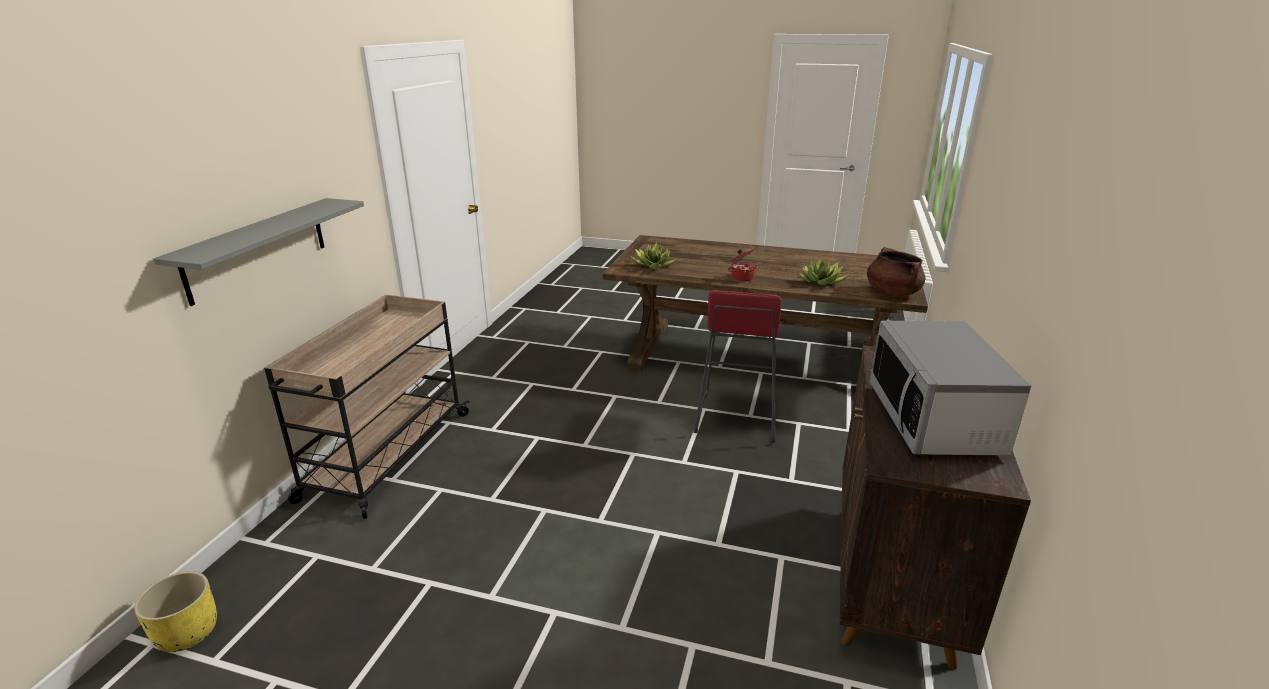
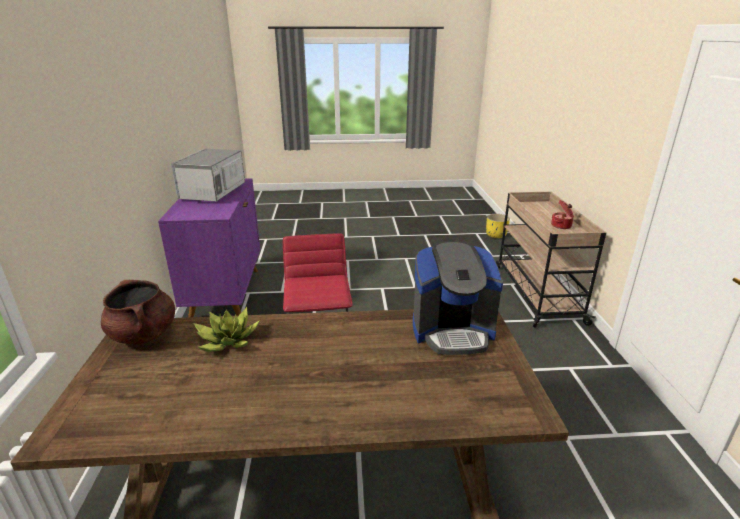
camera: 160 degrees right, 0 degrees up
(257, 249) = (580, 138): grey shelf -> none
(653, 266) = (452, 331): potted plant -> coffee machine
(741, 278) = (330, 329): cooking pot -> cooking pot (561, 226)
(892, 579) = (226, 293): brown cabinet -> purple cabinet
(934, 420) = (213, 192): microwave -> microwave turned 150 degrees counterclockwise

